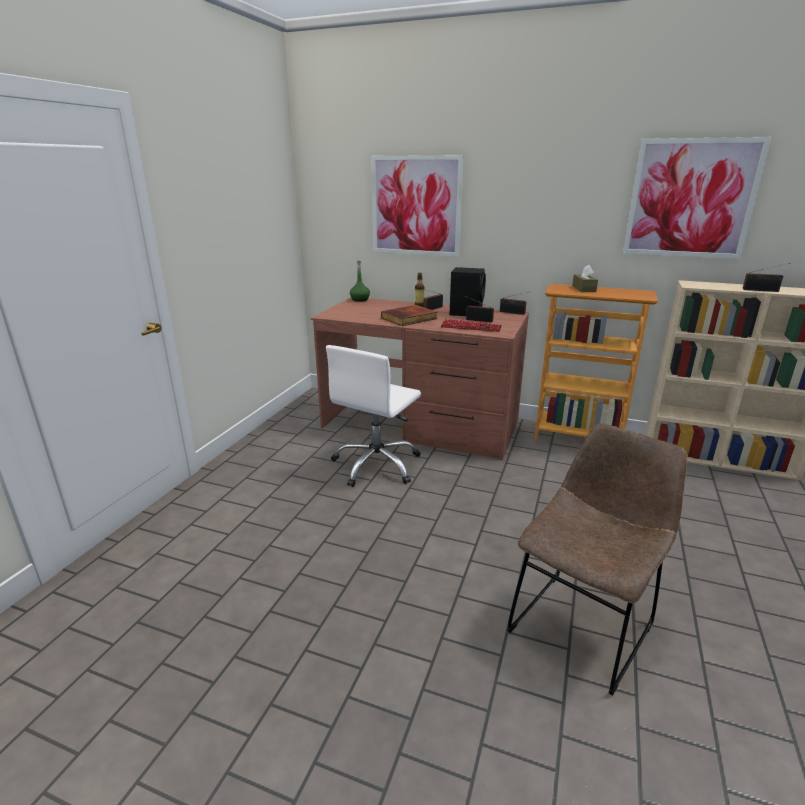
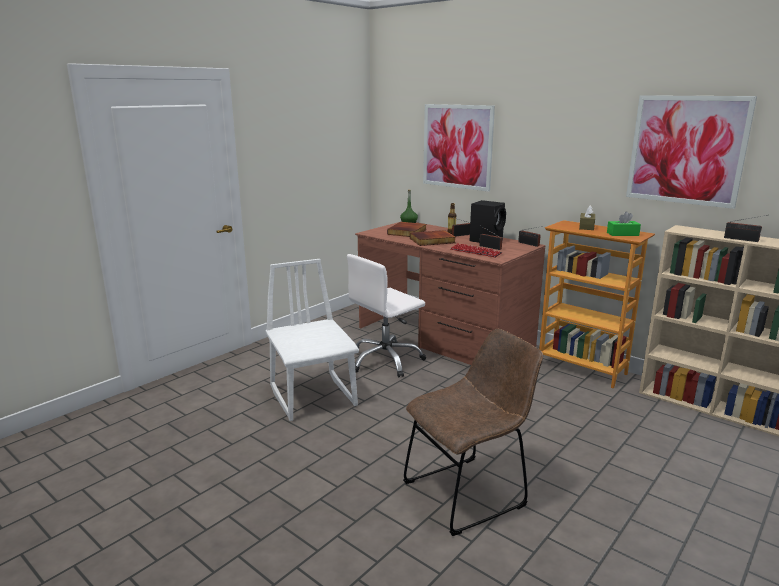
camera: 20 degrees right, 5 degrees down
(321, 531) = (314, 396): none -> white chair
(370, 310) = (408, 232): none -> book
(629, 294) = (622, 234): none -> green tissue box

